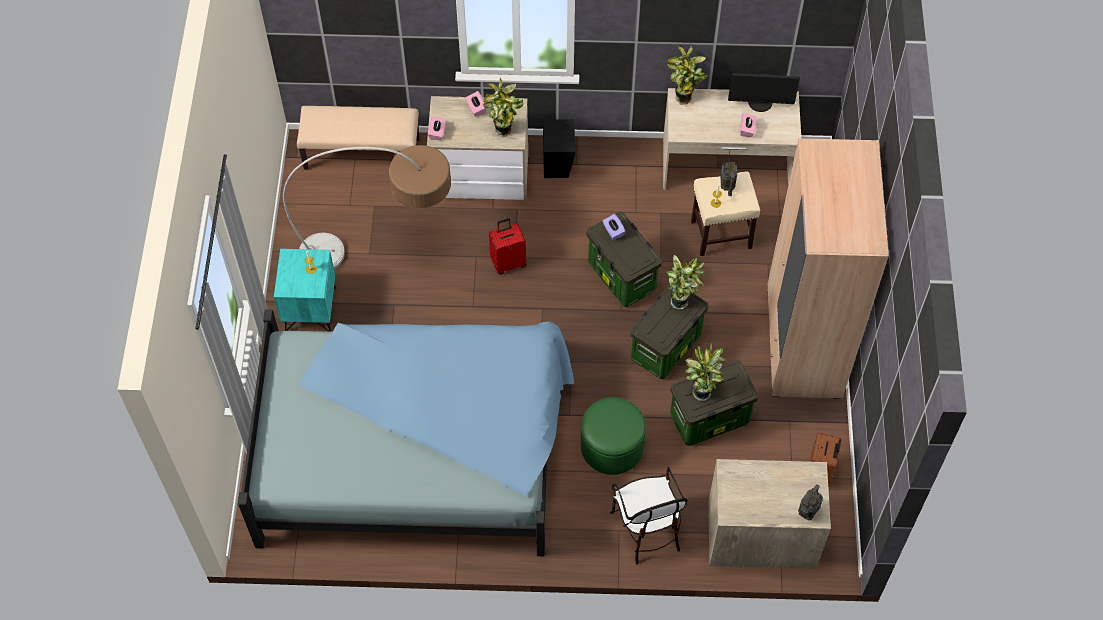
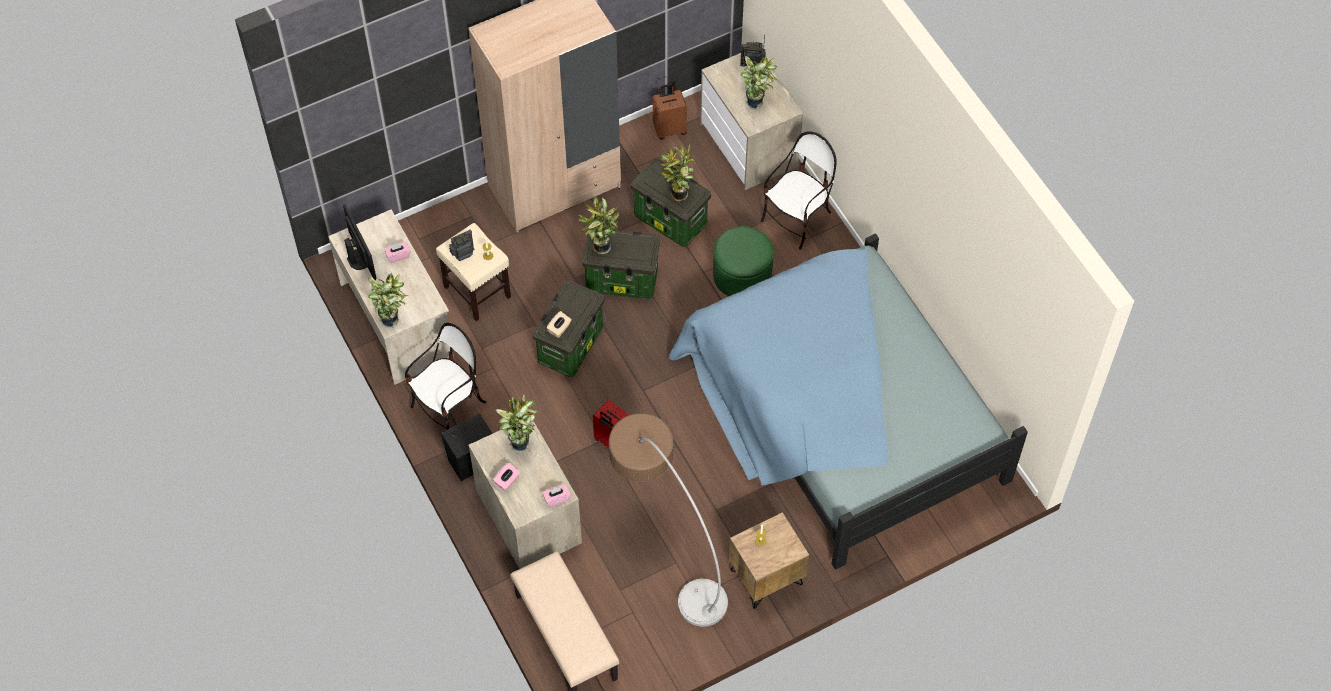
camera: 120 degrees left, 0 degrees up
(310, 308) = (766, 577): turquoise nightstand -> brown nightstand
(613, 231) = (559, 329): purple tissue box -> beige tissue box
(616, 166) = (449, 408): none -> chair
(756, 489) = (756, 102): none -> potted plant

